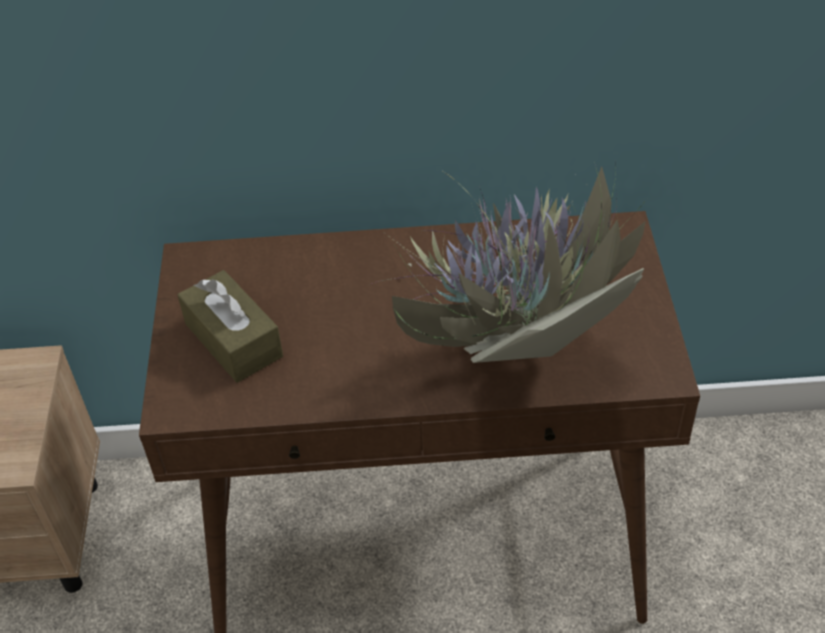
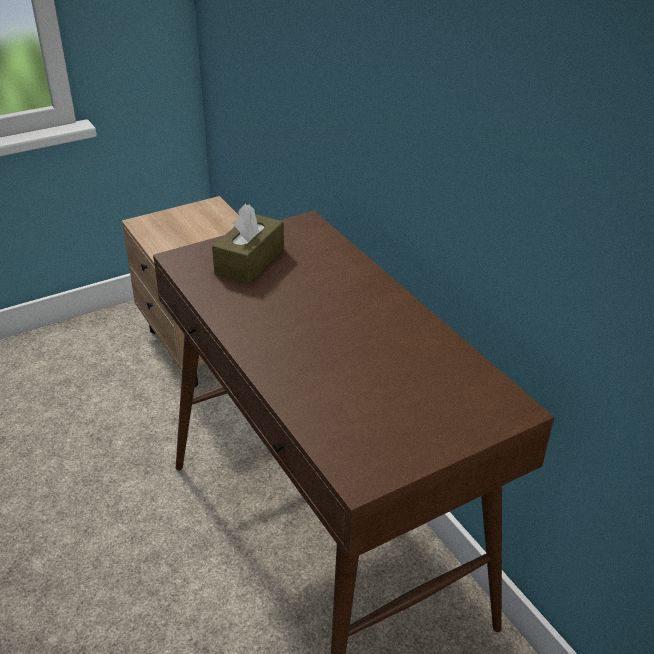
camera: 60 degrees right, 10 degrees down
(514, 361) = (315, 388): potted plant -> none

